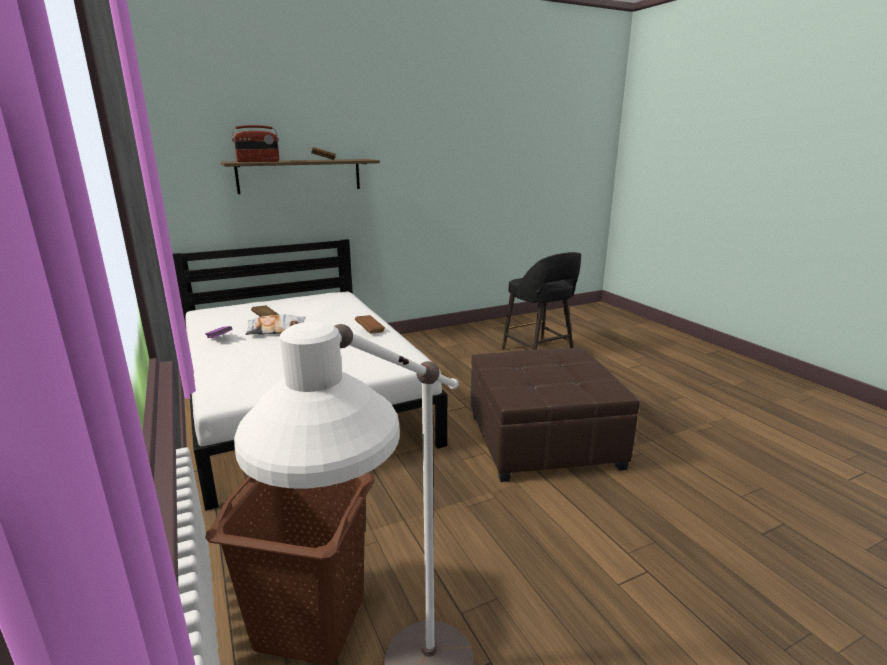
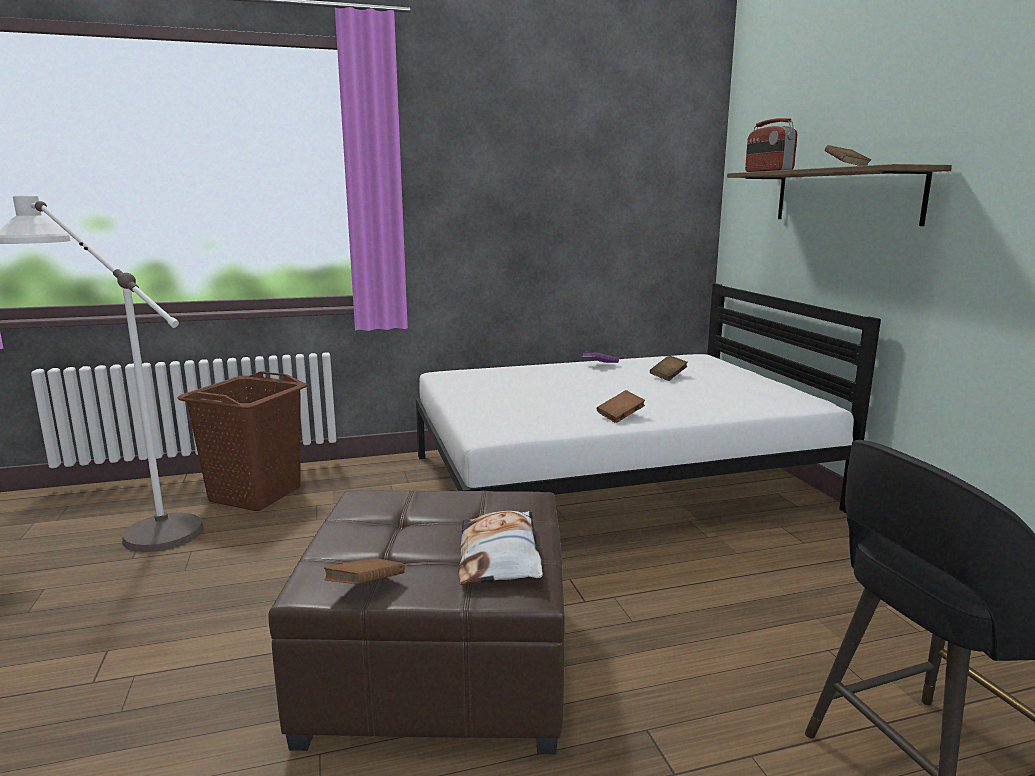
camera: 100 degrees right, 5 degrees down
(277, 330) = (626, 380): pillow -> pillow (500, 556)
(604, 381) = (365, 587): none -> brown book

